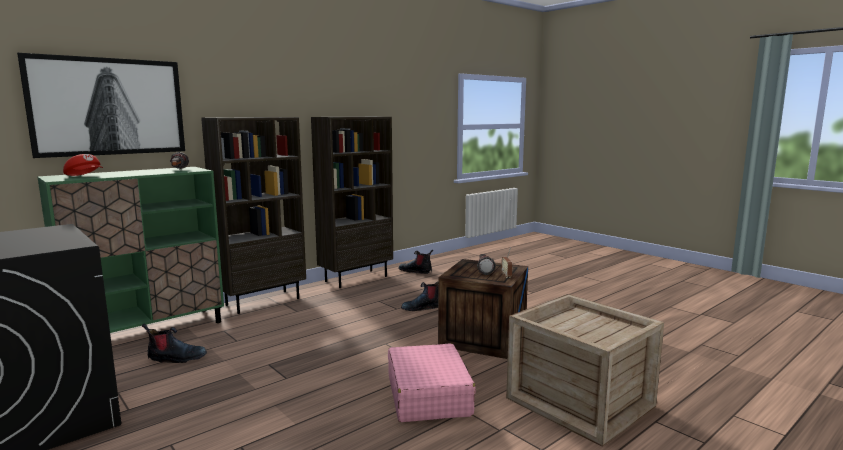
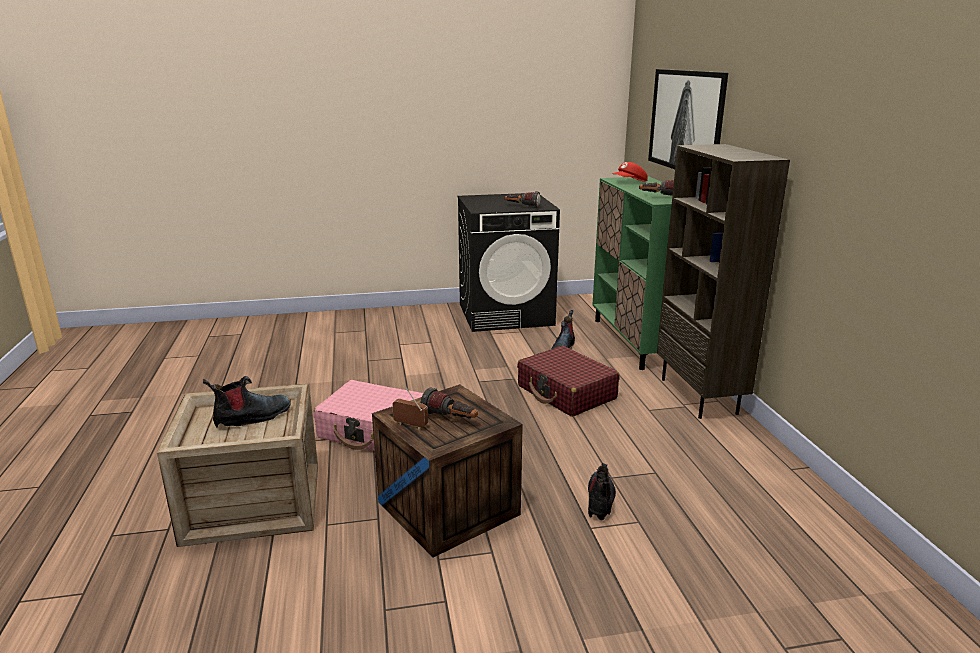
camera: 120 degrees right, 10 degrees up
(55, 234) = (522, 207): none -> flashlight
(286, 338) = (566, 393): none -> red suitcase
(356, 278) = (790, 481): brown bookcase -> none
(416, 271) = (831, 565): boot -> boot (252, 417)

